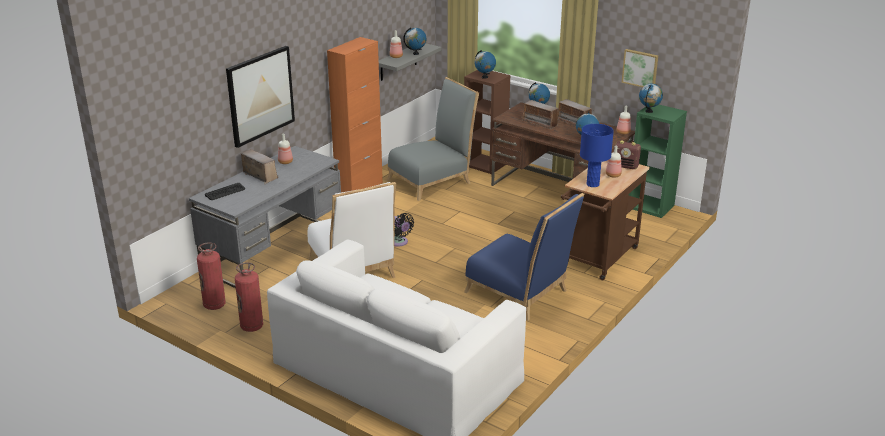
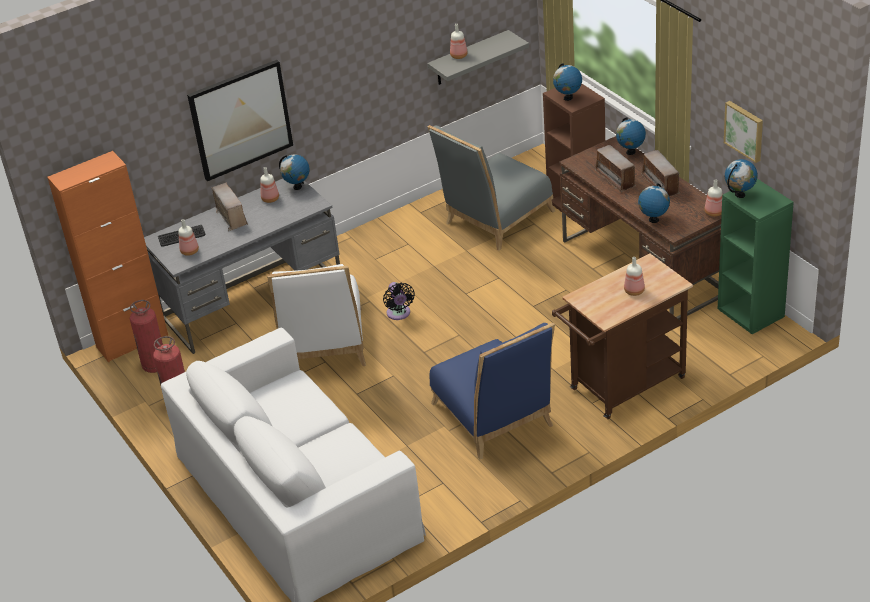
camera: 25 degrees right, 10 degrees up
(239, 200) = (190, 251): none -> bottle
(359, 189) = (398, 220): orange cabinet -> orange cabinet (132, 341)
(415, 53) = (487, 53): globe -> globe (297, 187)
(433, 180) = (495, 220): grey chair -> grey chair turned 150 degrees clockwise
(592, 184) = (597, 302): blue table lamp -> none
(625, 166) = (661, 278): radio -> none

